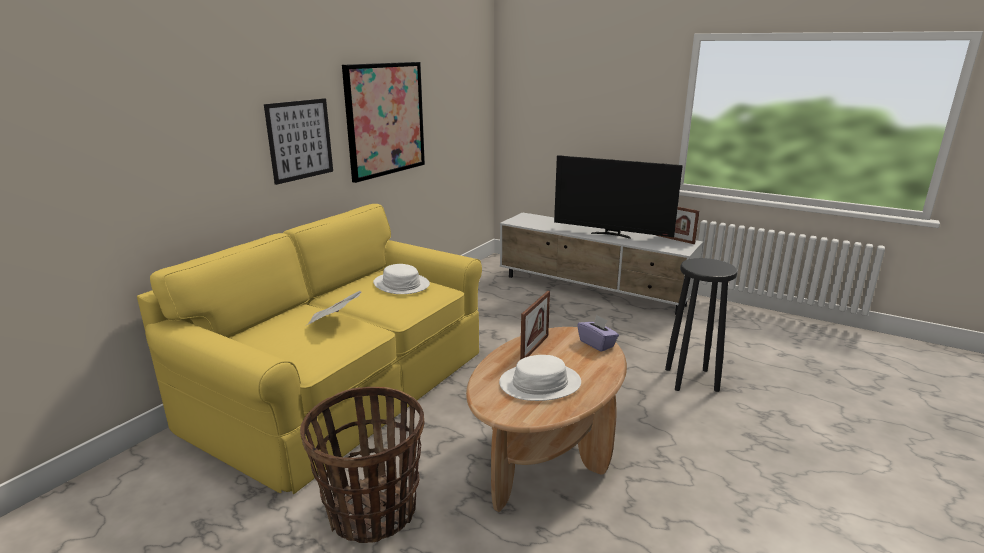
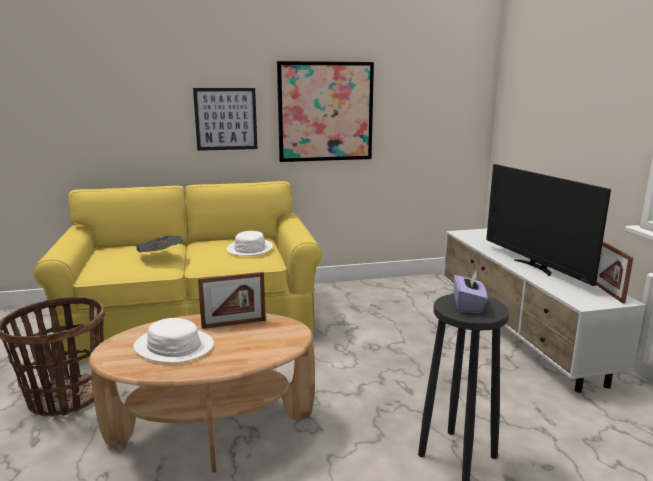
camera: 45 degrees right, 5 degrees down
(597, 344) = (283, 342): purple tissue box -> purple tissue box (468, 305)

